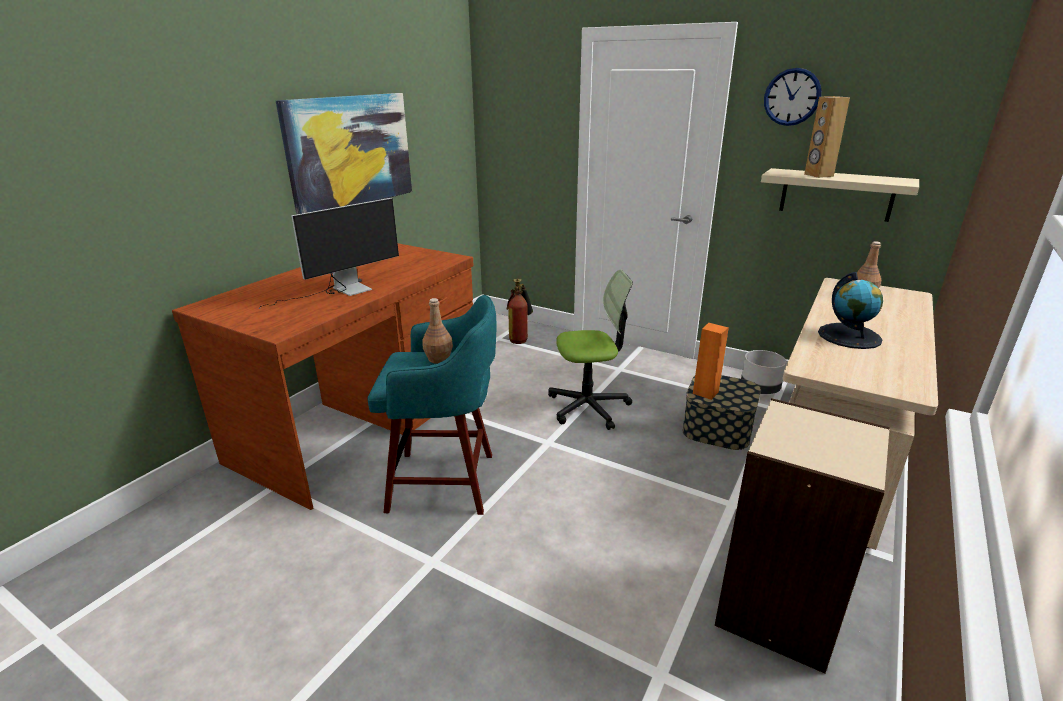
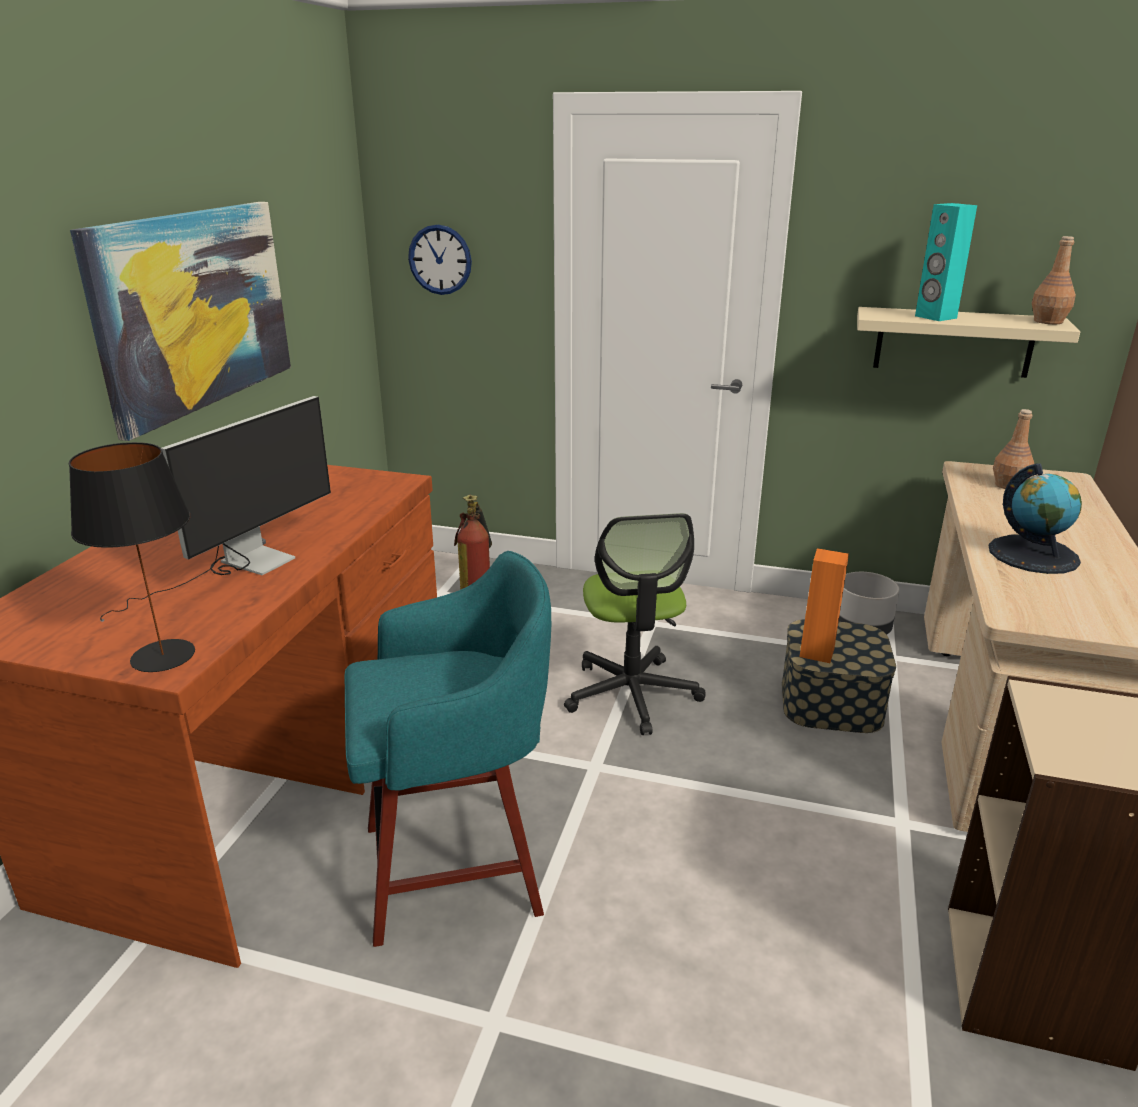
camera: 15 degrees left, 0 degrees up
(278, 326) = (162, 655): none -> black table lamp
(438, 358) = (443, 667): brown bottle -> brown bottle (1047, 321)
(588, 407) = (632, 694): office chair -> office chair turned 105 degrees clockwise
(792, 97) = (886, 203): wall clock -> wall clock (440, 260)
(818, 175) = (935, 317): brown speaker -> turquoise speaker

